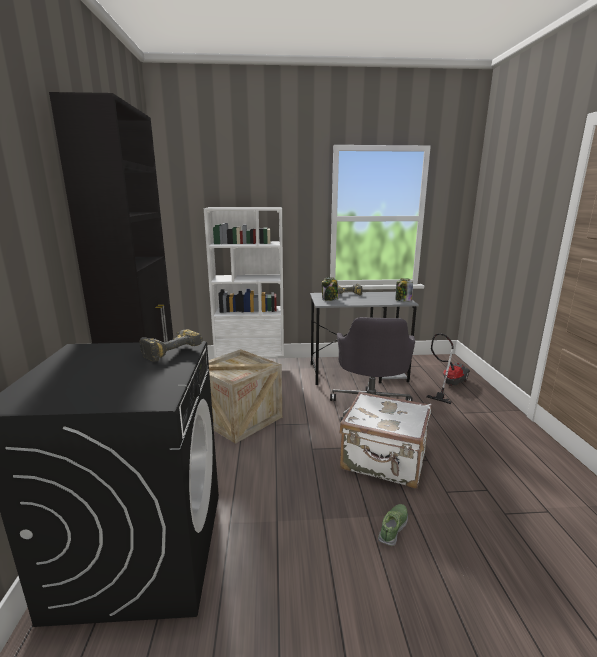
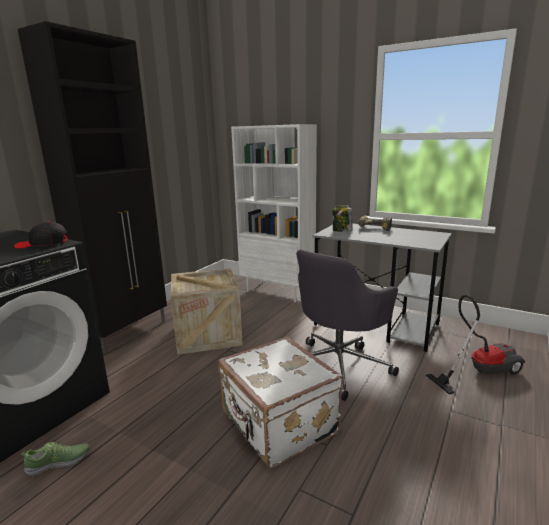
camera: 35 degrees right, 0 degrees up
(170, 350) = (42, 244): power drill -> black cap
(393, 528) = (194, 493): shoe -> shoe (59, 462)
(403, 300) = (428, 243): jar -> none

